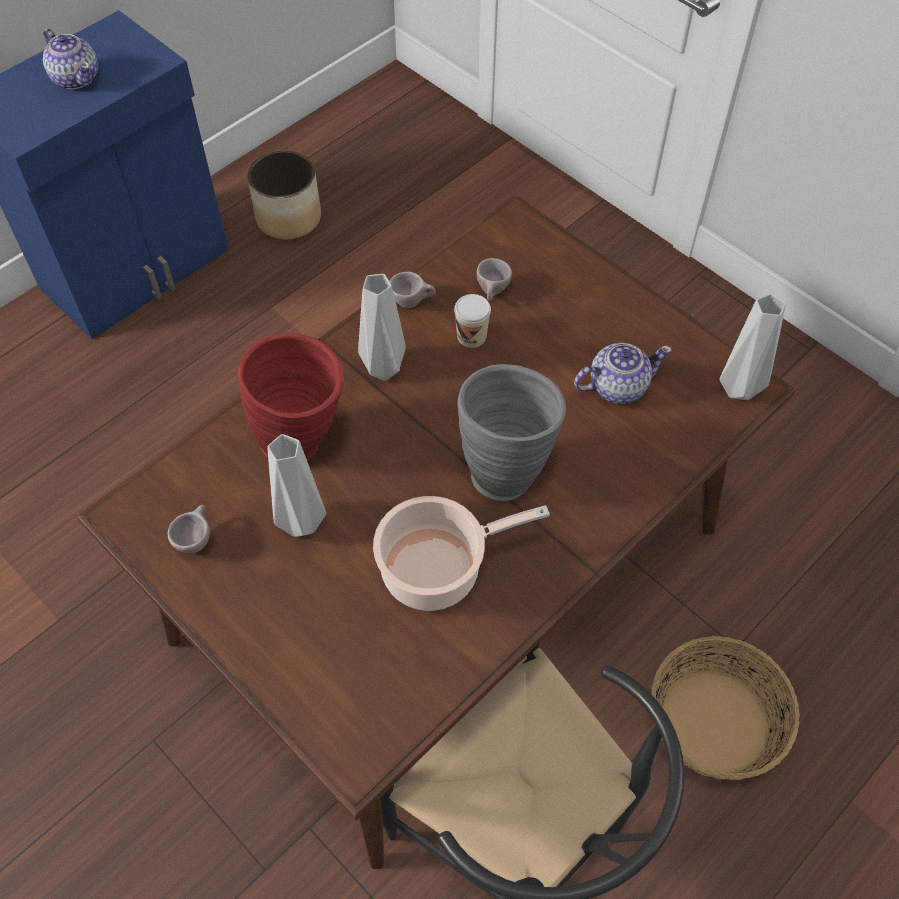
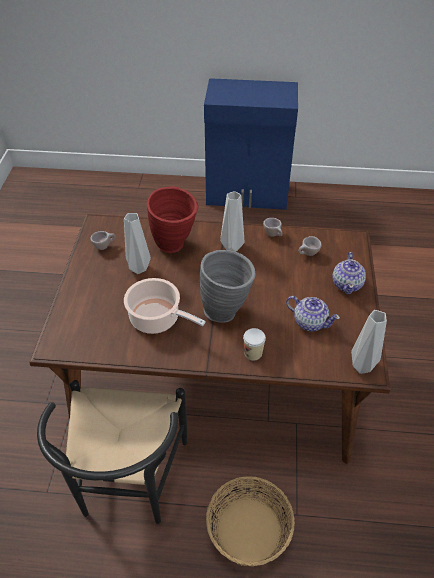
camera: 50 degrees right, 10 degrees down
(76, 77) = (254, 93): teapot -> teapot (347, 284)
(289, 218) = (321, 215): planter -> none
(471, 336) = (278, 261): cup -> cup (253, 353)

